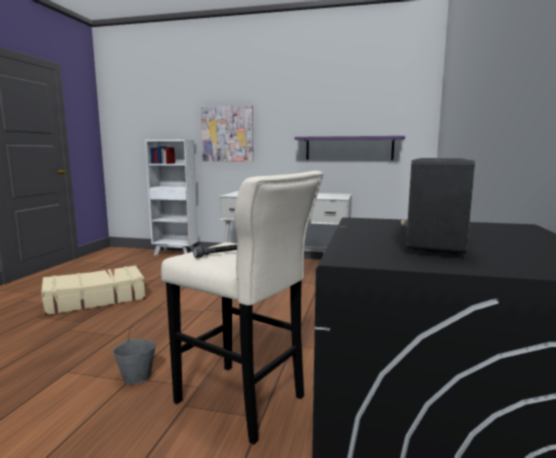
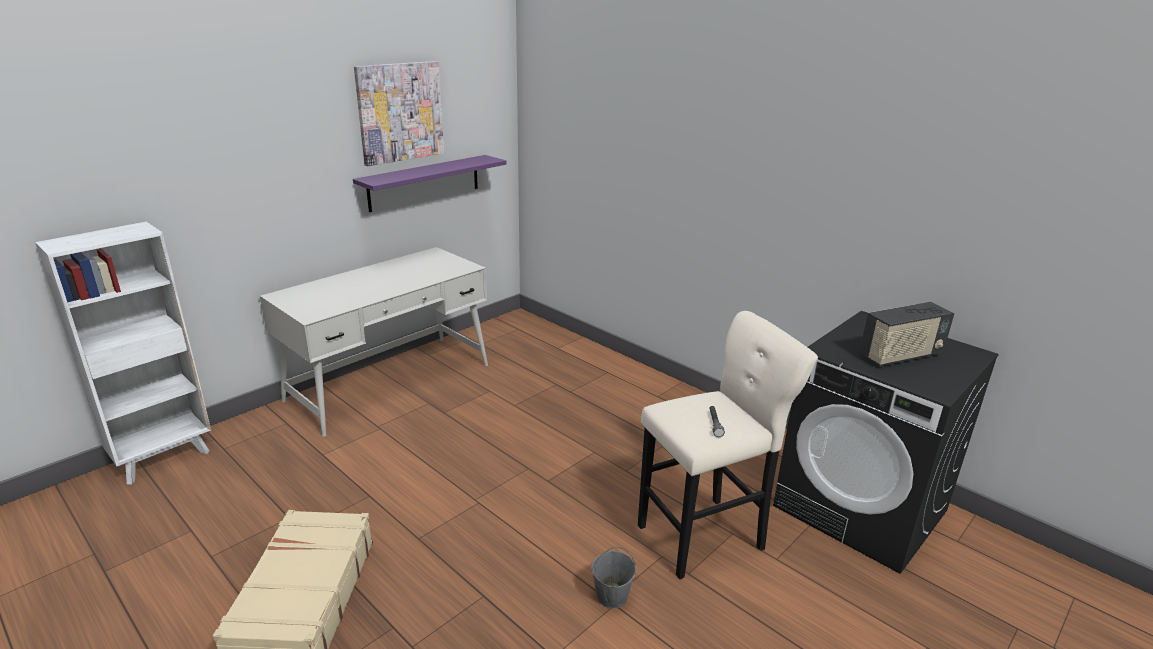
camera: 60 degrees left, 15 degrees up
(227, 134) = (220, 195): picture -> picture (400, 112)
(434, 240) = (900, 356): radio -> radio turned 75 degrees counterclockwise

